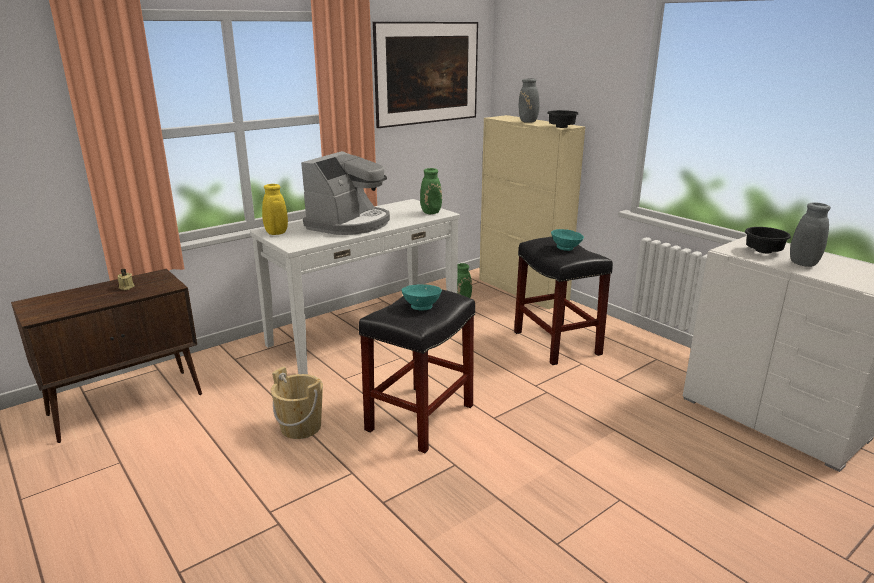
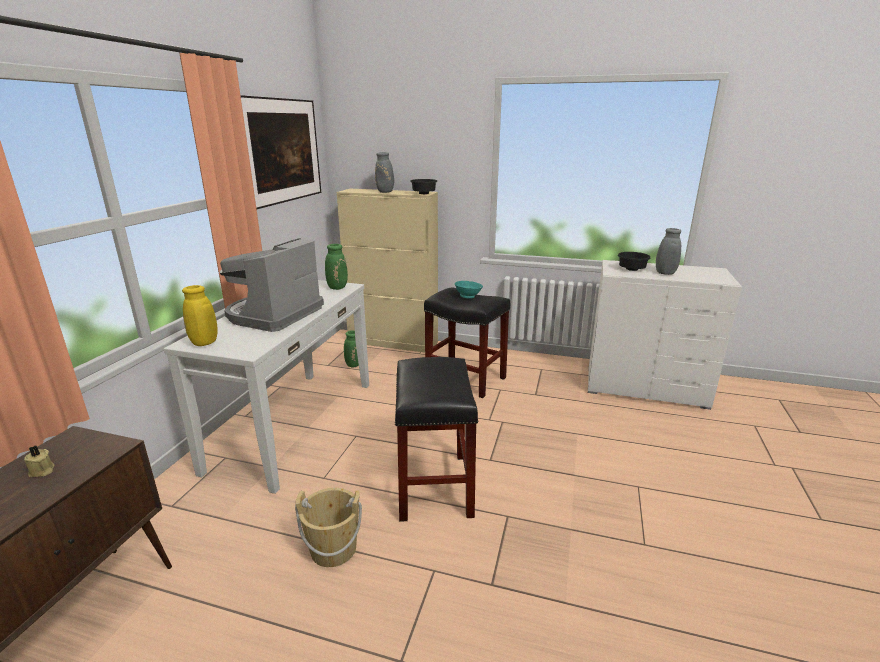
camera: 35 degrees left, 0 degrees up
(349, 224) = (274, 315): coffee machine -> coffee machine turned 150 degrees counterclockwise
(422, 307) = (438, 378): turquoise bowl -> none

